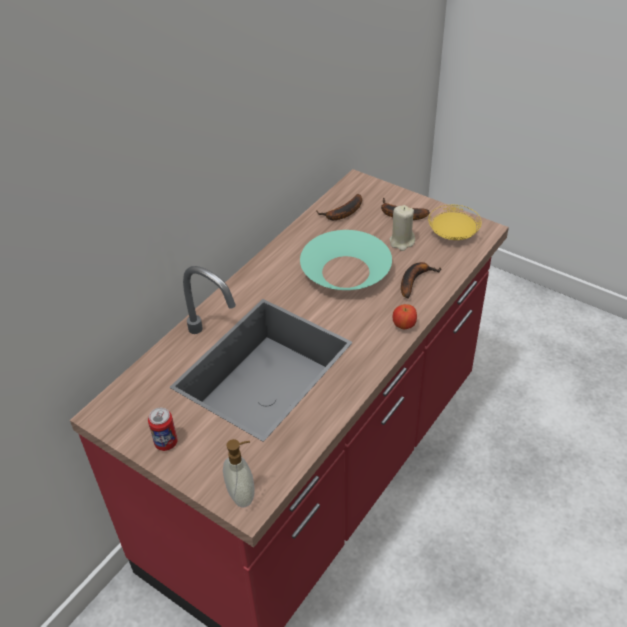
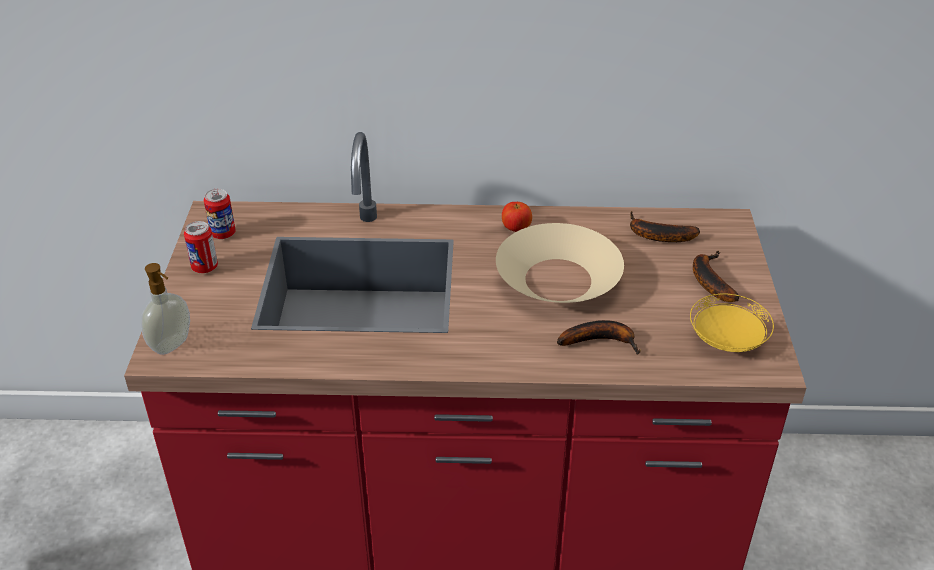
camera: 55 degrees right, 5 degrees down
(134, 416) = (223, 234): none -> can
(346, 271) = (558, 279): turquoise bowl -> beige bowl
(401, 242) = (660, 302): beige candle -> none
(404, 325) = (513, 363): apple -> apple (516, 229)

